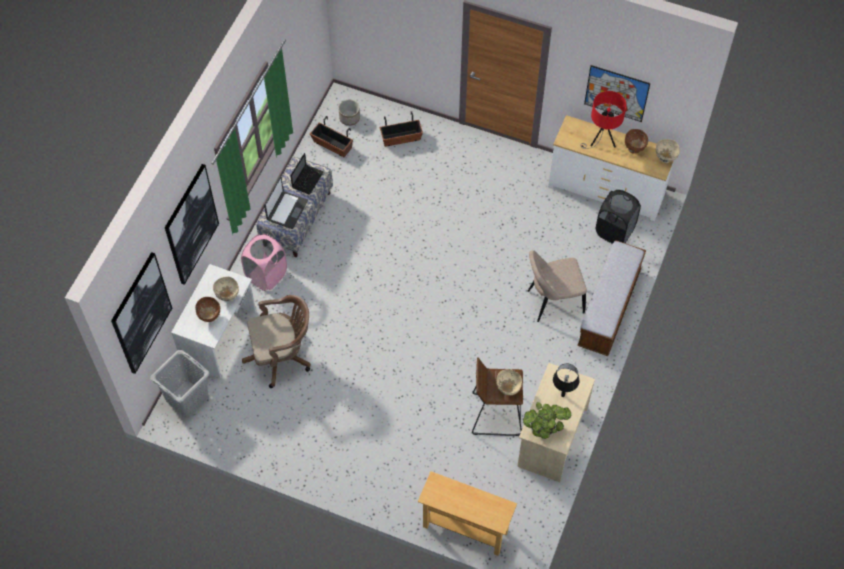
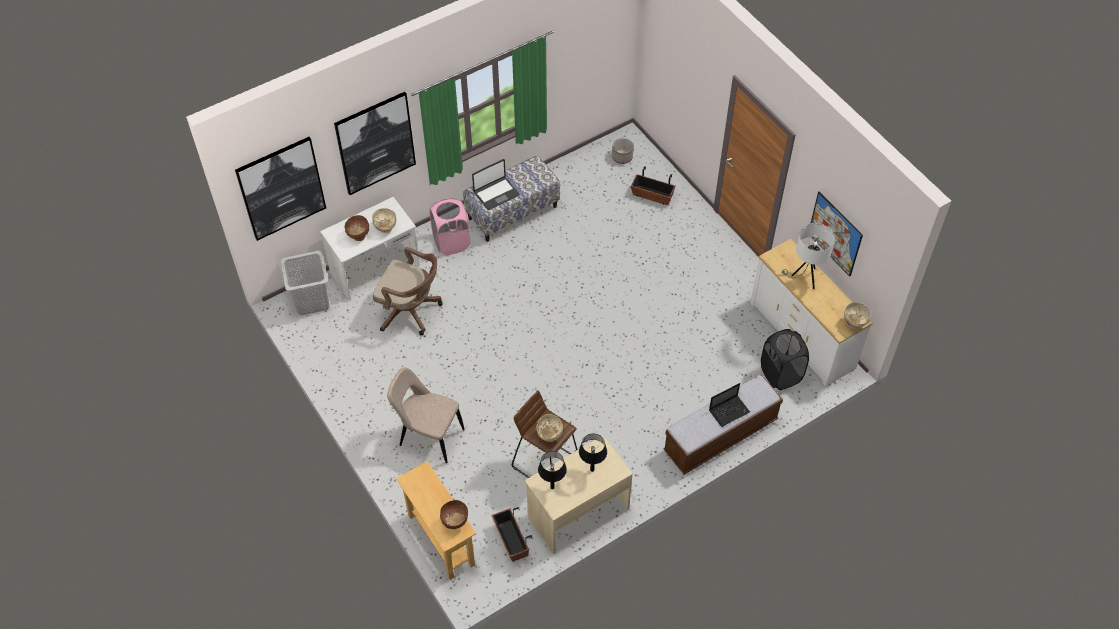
camera: 35 degrees right, 5 degrees down
(307, 179) = (533, 178): laptop -> laptop (729, 410)
(332, 145) = (589, 171): planter -> planter (511, 540)
(544, 428) = (552, 487): potted plant -> black table lamp
(552, 302) = (673, 401): beige chair -> beige chair (428, 436)
(601, 141) = (804, 277): red table lamp -> white table lamp
(634, 149) = (831, 300): brown bowl -> brown bowl (455, 522)

